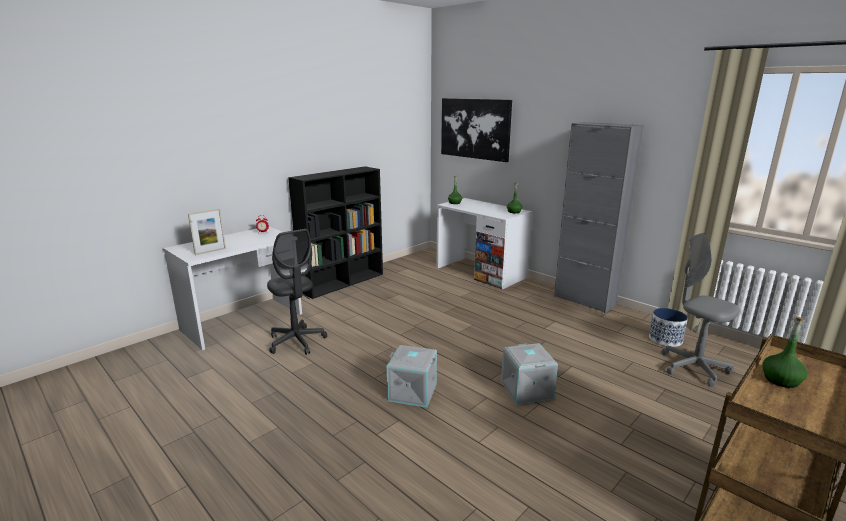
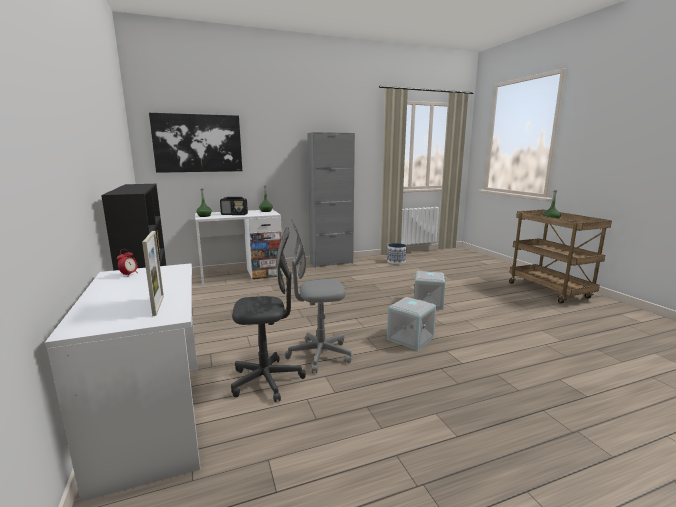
camera: 65 degrees left, 5 degrees down
(477, 208) = (234, 214): none -> radio
(693, 367) = (427, 265): grey office chair -> grey office chair (319, 355)

